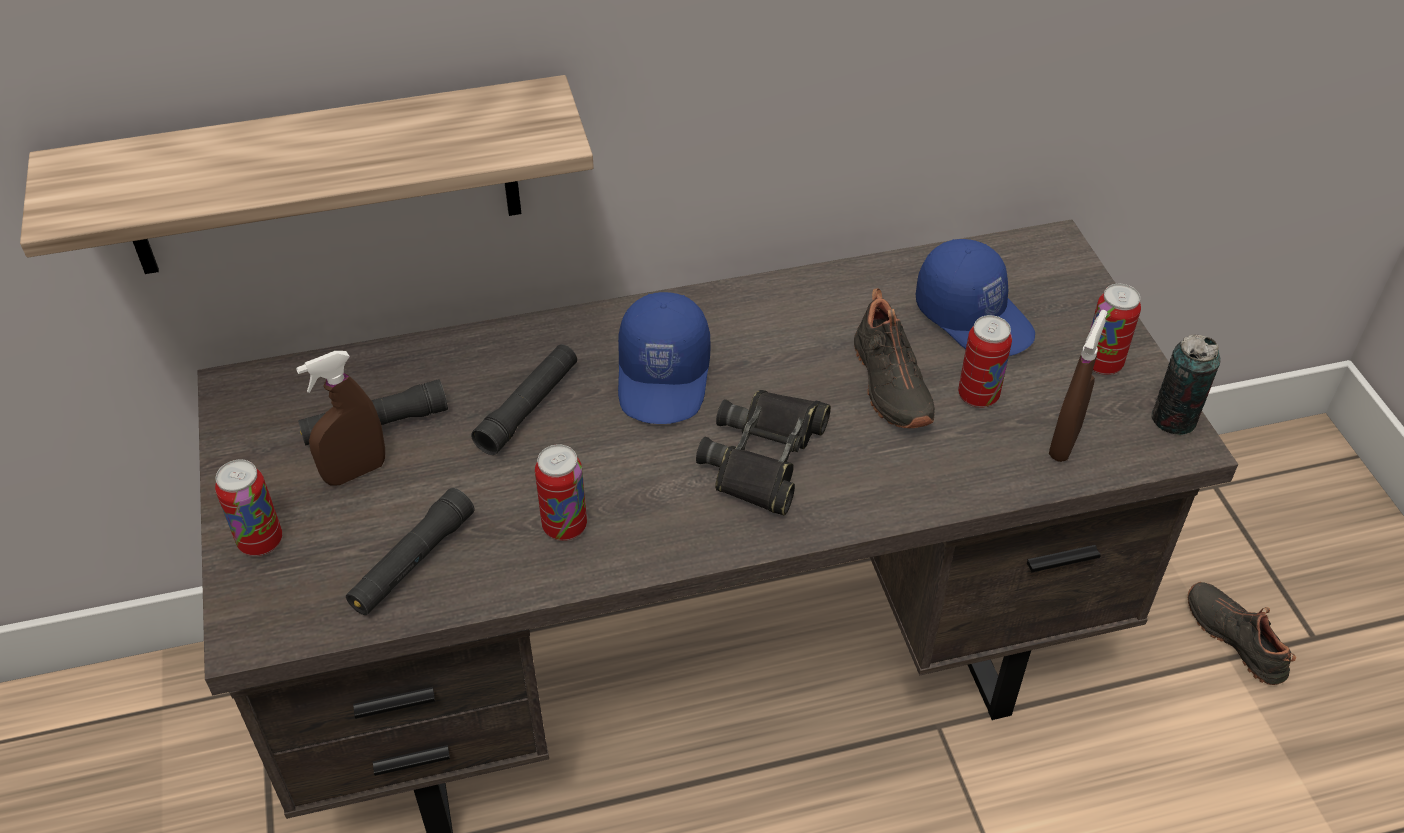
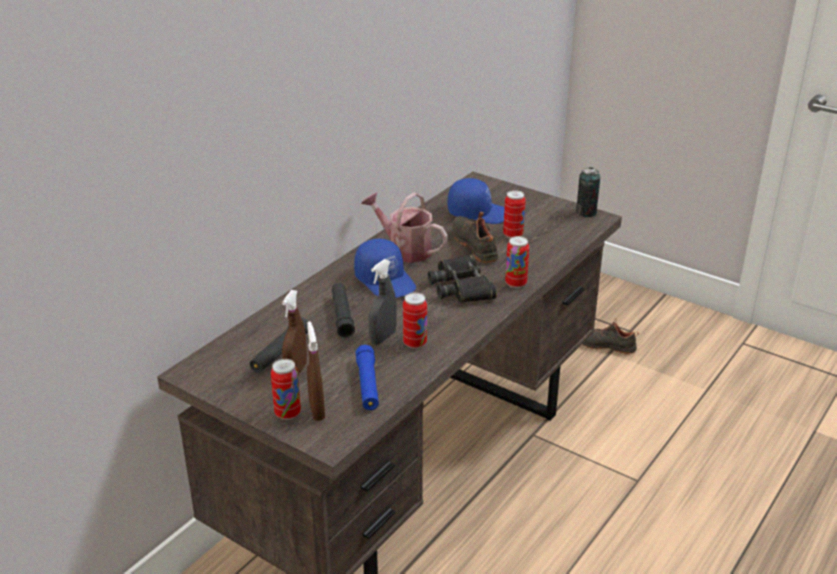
camera: 40 degrees left, 15 degrees down
(322, 178) = (207, 230): shelf -> none
(412, 562) = (367, 385): black flashlight -> blue flashlight
(534, 486) = (383, 337): none -> grey spray bottle
(766, 329) = (405, 249): none -> watering can
(888, 384) = (476, 245): black shoe -> black shoe turned 150 degrees counterclockwise
(1064, 442) = (560, 235): brown spray bottle -> brown spray bottle (317, 410)
(1102, 364) = (542, 208): can -> can (515, 283)

